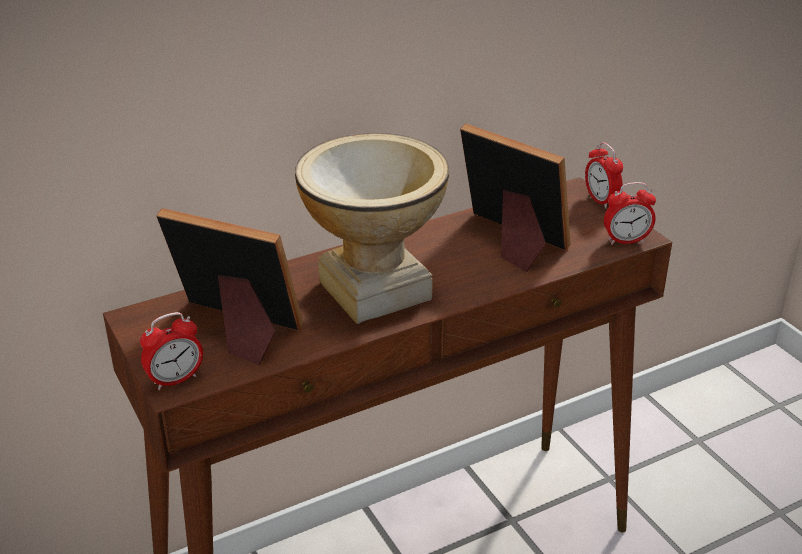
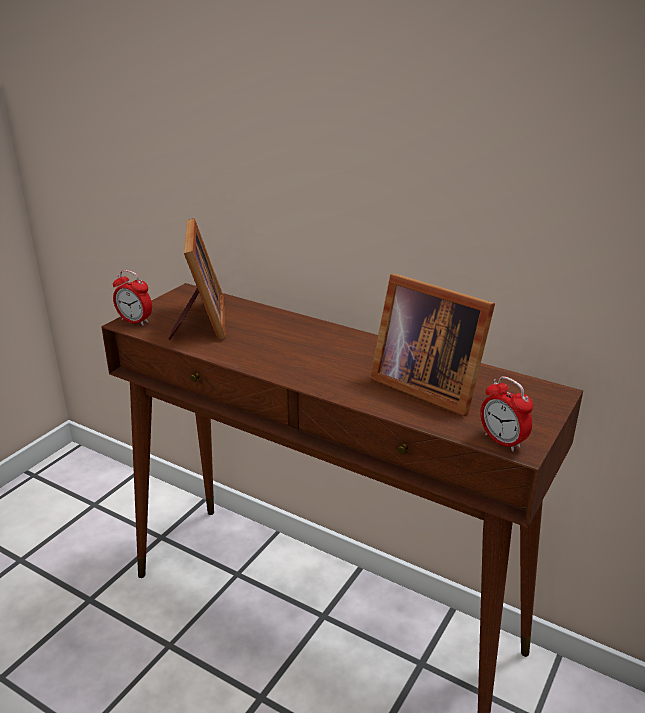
camera: 60 degrees right, 5 degrees down
(374, 291) = (291, 351): vase -> none
(511, 241) = (425, 385): picture frame -> picture frame turned 120 degrees clockwise
(600, 201) = (555, 411): alarm clock -> none

